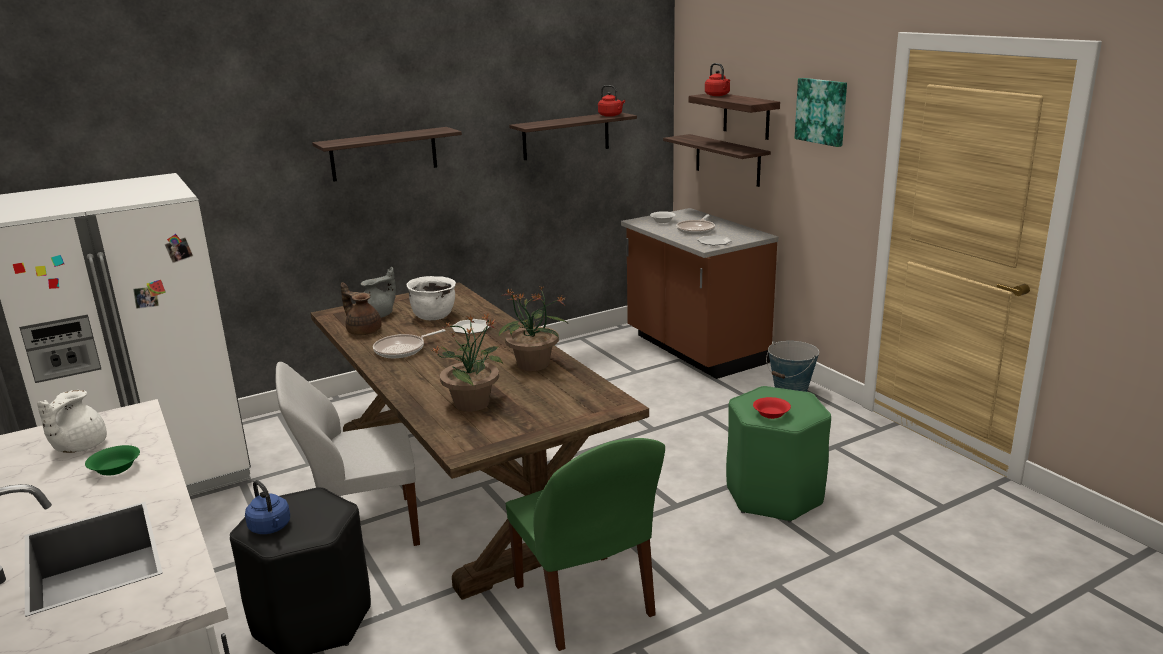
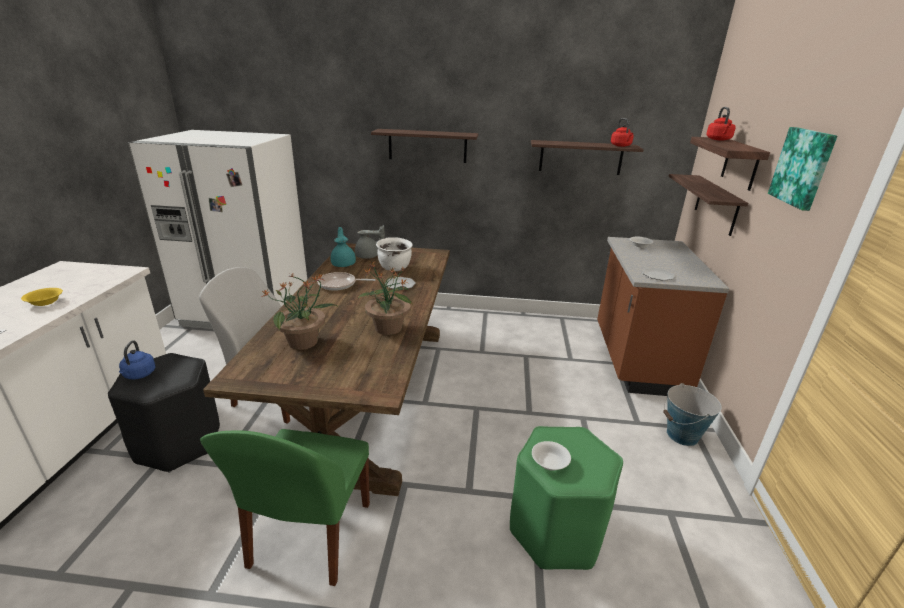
camera: 35 degrees right, 5 degrees up
(78, 447) = (67, 281): white teapot -> none
(115, 469) = (44, 302): green bowl -> yellow bowl
(363, 331) = (343, 264): brown teapot -> turquoise teapot
(696, 230) = (658, 260): frying pan -> none
(771, 414) = (550, 463): red bowl -> white bowl

